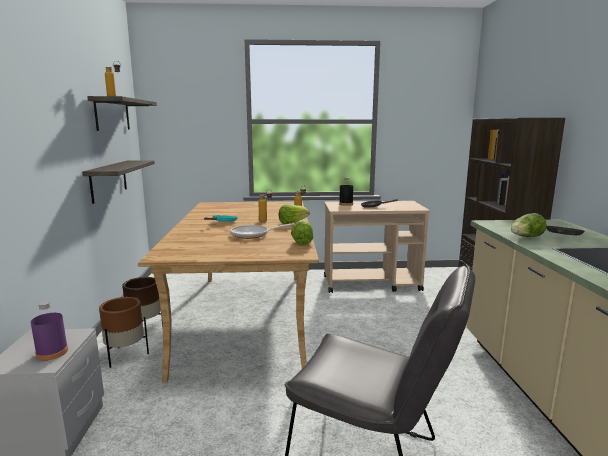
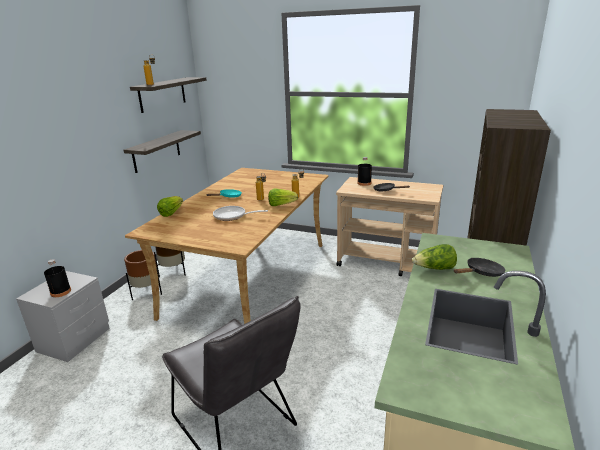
camera: 25 degrees right, 10 degrees up
(52, 353) = (60, 292): purple bottle -> black bottle
(302, 241) = (259, 230): lettuce -> lettuce (171, 213)

